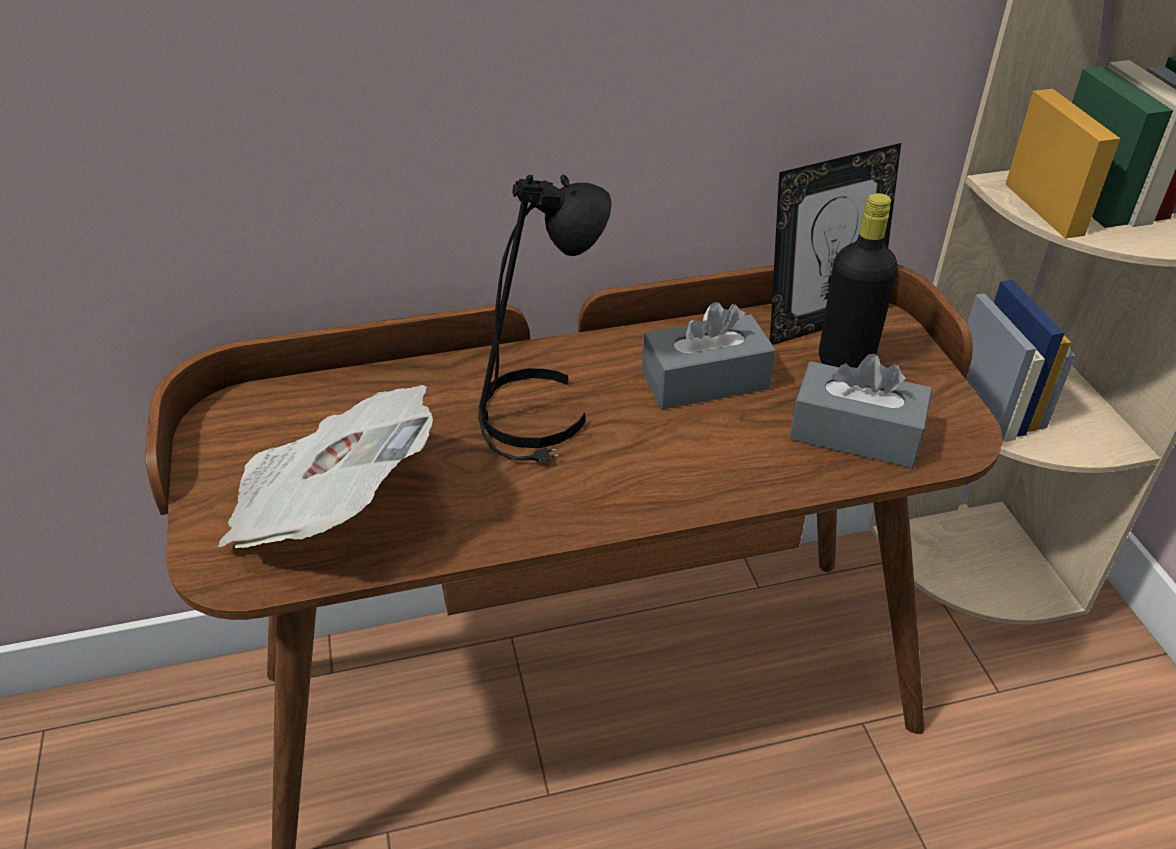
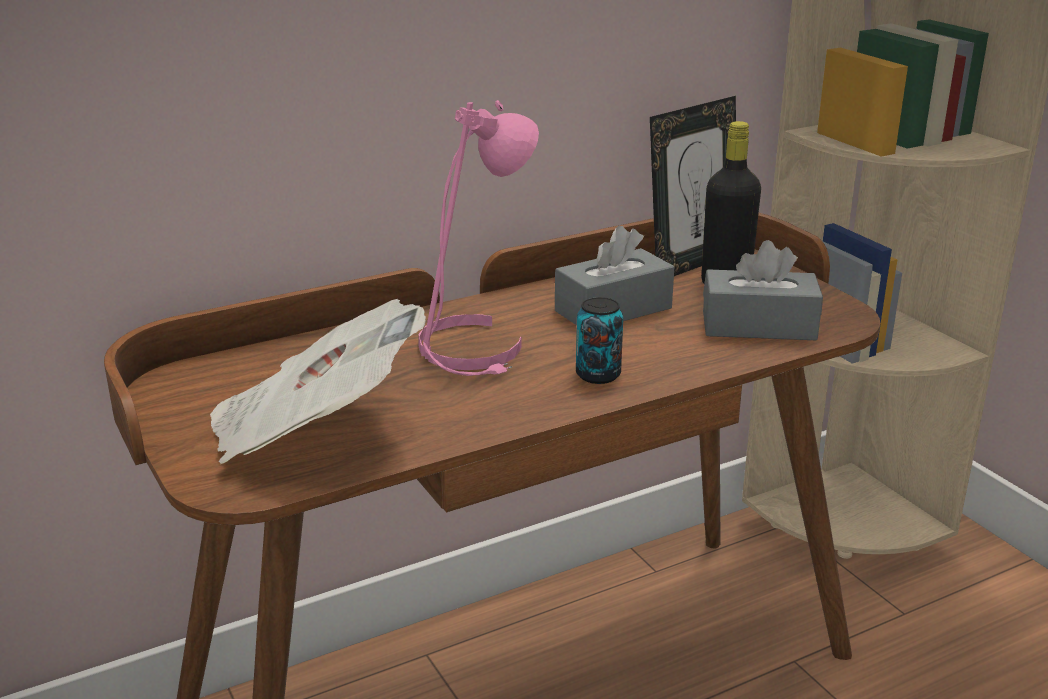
camera: 15 degrees left, 15 degrees down
(536, 416) = (474, 349): black table lamp -> pink table lamp
(648, 479) = (598, 375): none -> can

